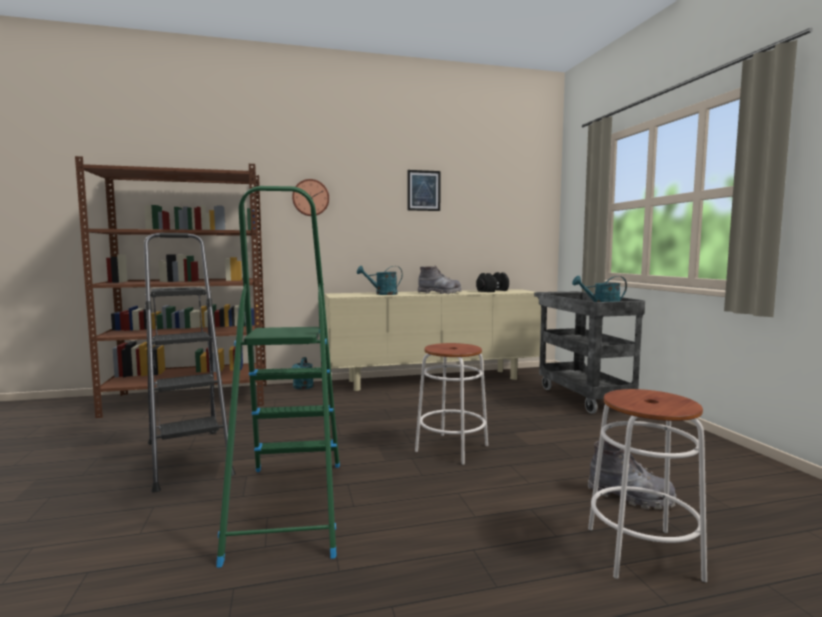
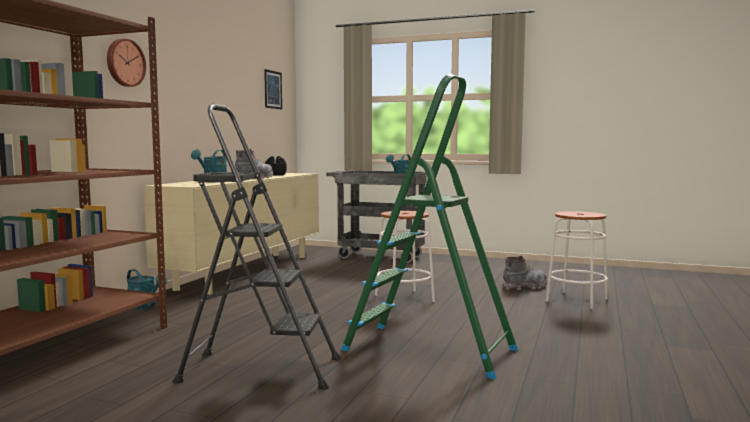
camera: 55 degrees left, 0 degrees up
(423, 190) = (216, 67): picture -> picture (273, 89)

